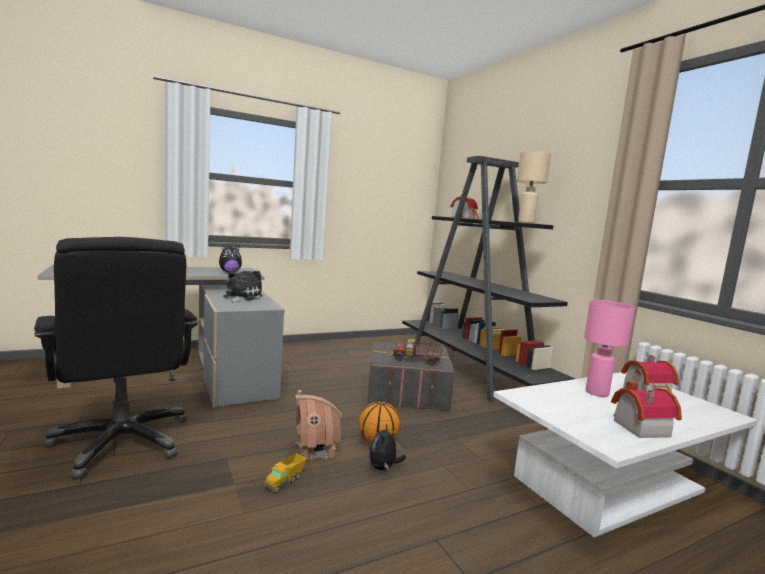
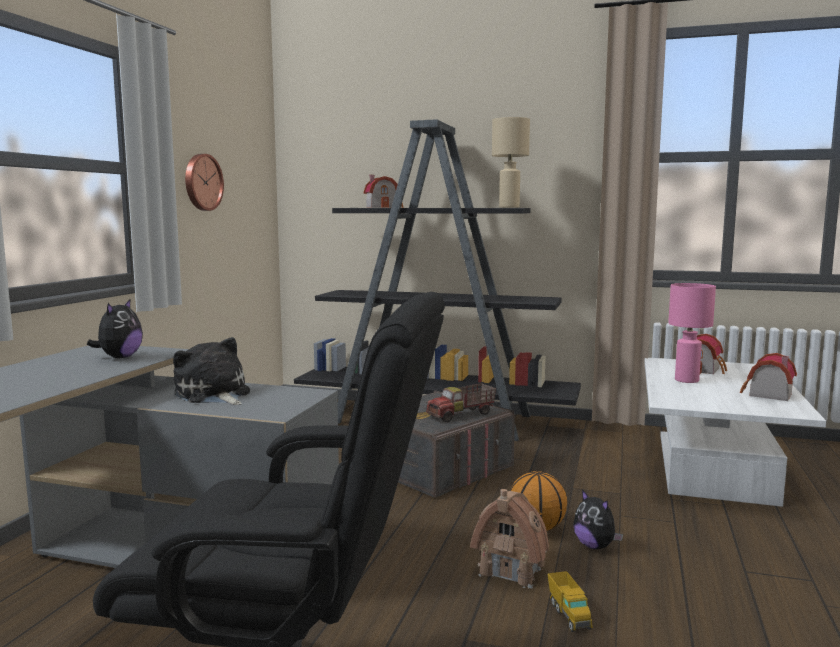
camera: 45 degrees left, 0 degrees up
(362, 196) = (202, 182): none -> wall clock

